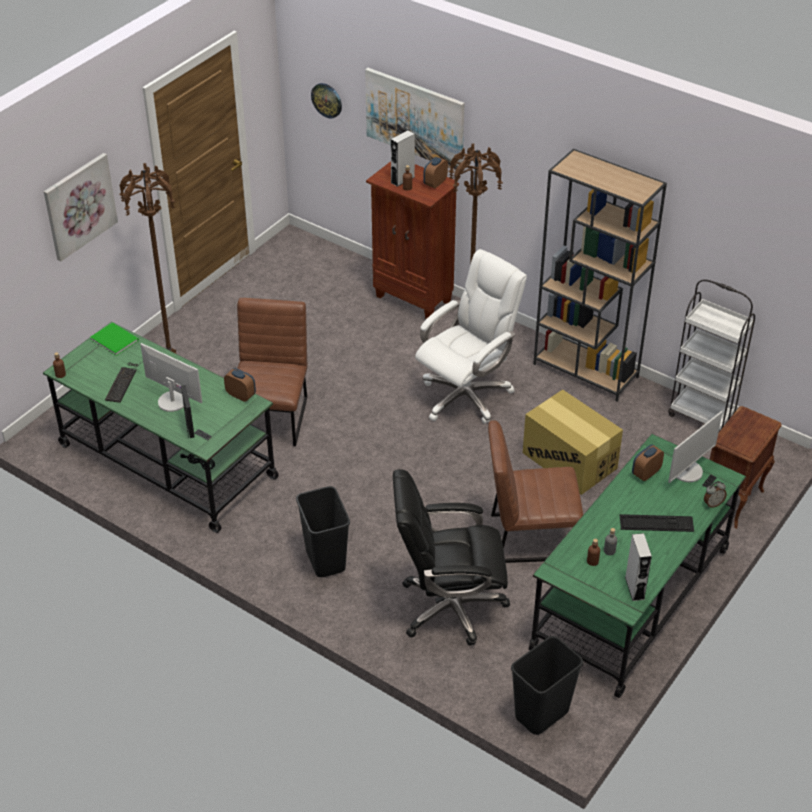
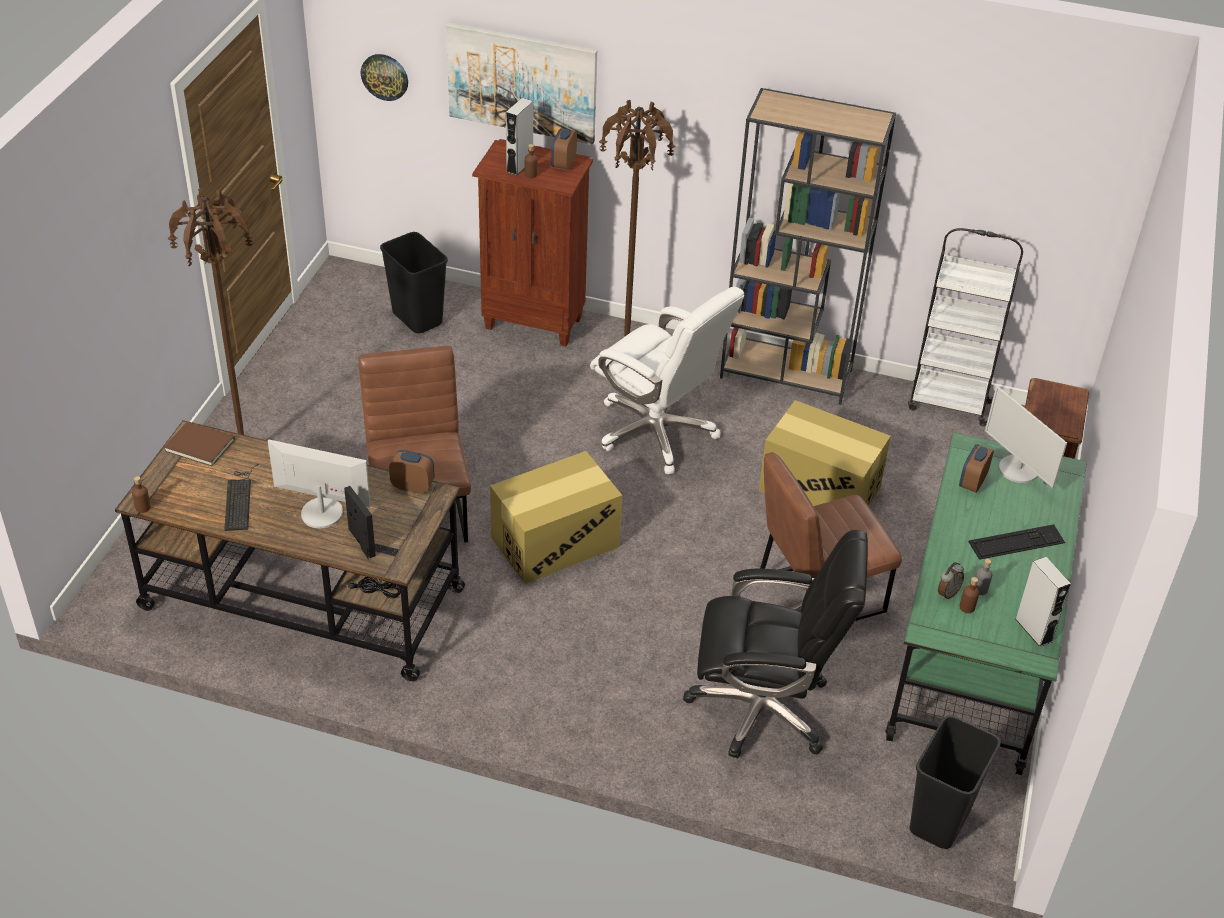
camera: 20 degrees left, 0 degrees up
(79, 206) = (114, 264): picture -> none
(114, 339) = (199, 444): green book -> brown book
(167, 462) = (303, 599): green desk -> brown desk
(324, 560) = (574, 685): black trash can -> black trash can (416, 318)
(357, 458) = (555, 542): none -> cardboard box
(450, 607) = (762, 709): black office chair -> black office chair turned 150 degrees counterclockwise
(466, 395) = (656, 432): white office chair -> white office chair turned 105 degrees clockwise
(687, 471) = (1018, 469): monitor -> monitor turned 120 degrees clockwise
(713, 504) = (1068, 503): alarm clock -> alarm clock (947, 593)

